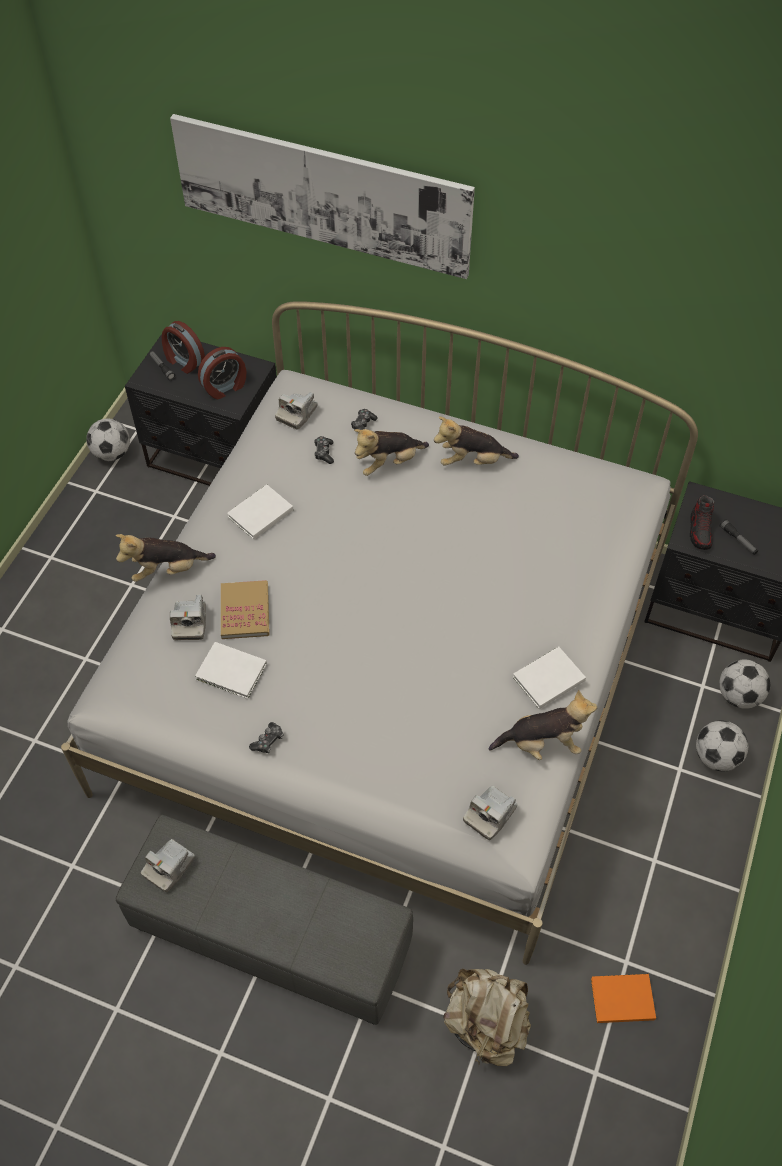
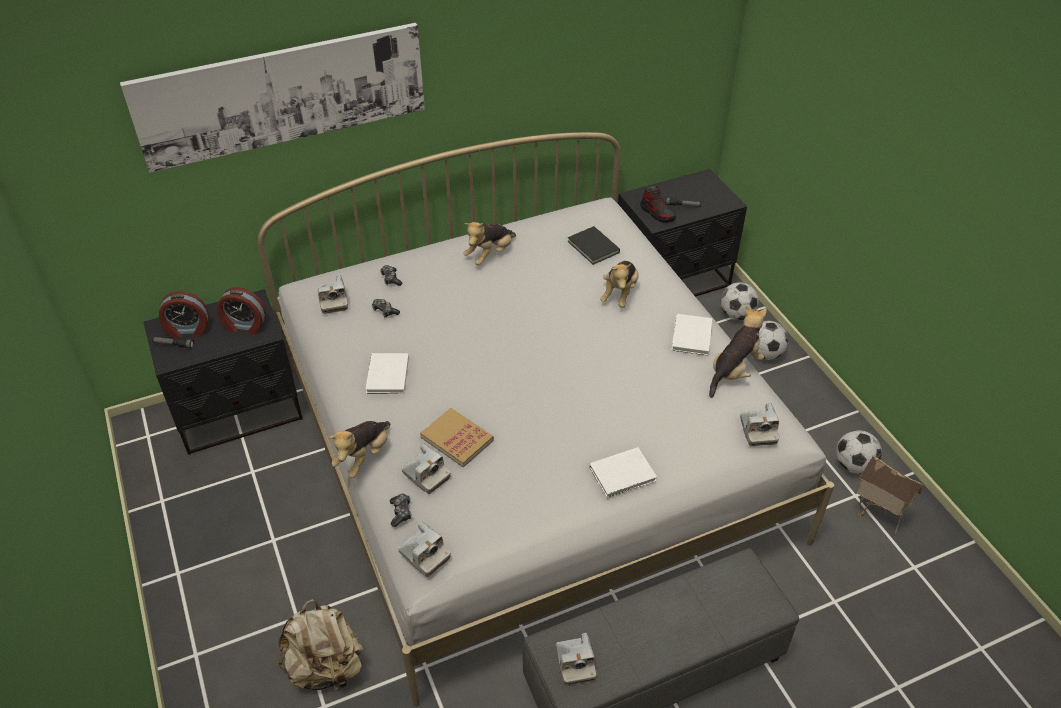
camera: 45 degrees left, 10 degrees down
(112, 453) = (145, 466): football -> football (853, 465)
(117, 685) = (424, 555): none -> camera
(225, 387) = (244, 326): alarm clock -> alarm clock turned 90 degrees clockwise
(232, 673) = (498, 481): white book -> white book (624, 474)
(268, 741) = (577, 501): game controller -> game controller (401, 512)
(389, 463) = (437, 289): plush toy -> plush toy (619, 294)
(486, 1024) = (833, 597): beige backpack -> beige backpack (326, 667)
(571, 522) = (593, 248): none -> black book
(620, 998) = (876, 516): orange book -> toy house

